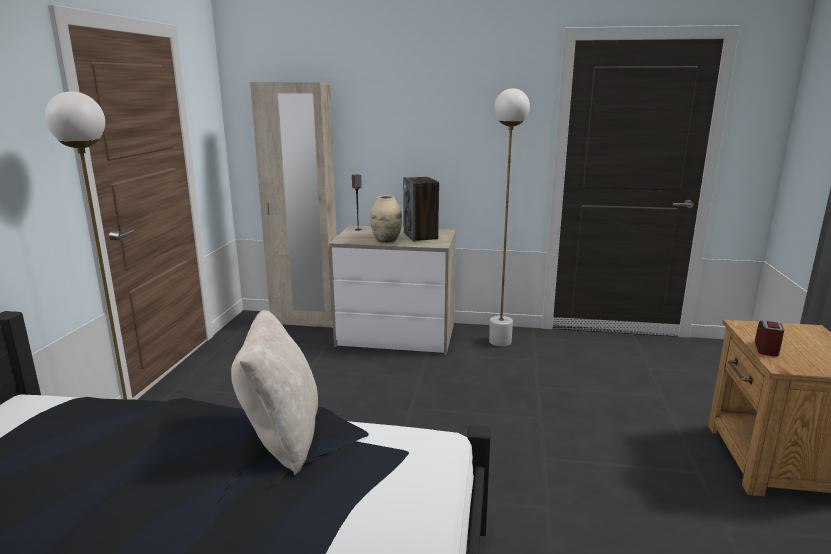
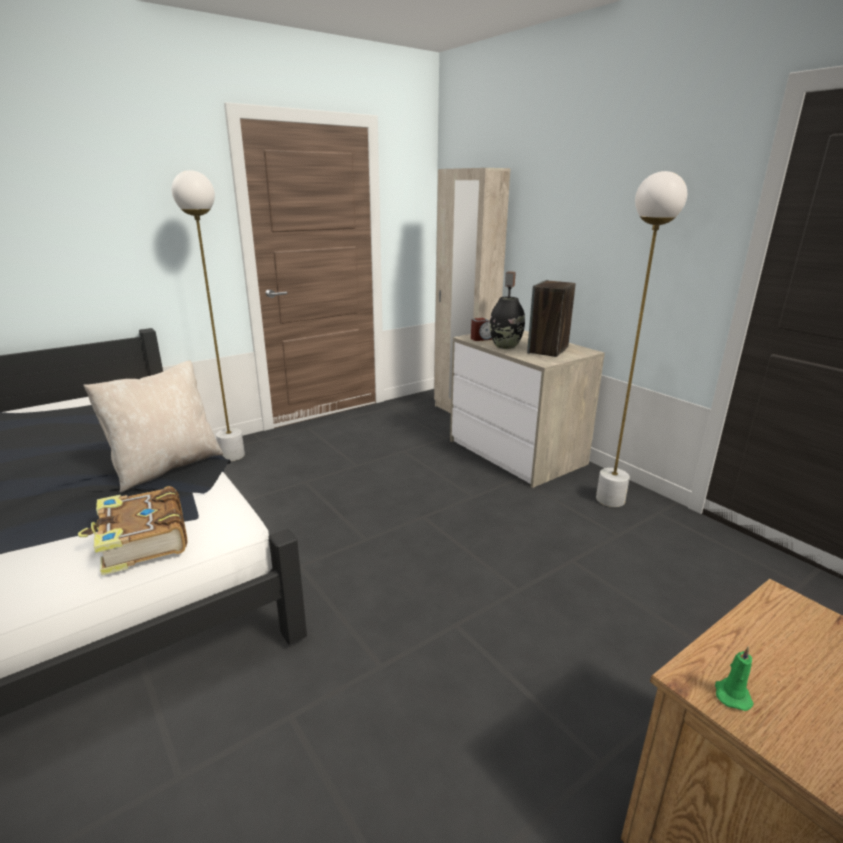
camera: 45 degrees right, 5 degrees up
(386, 240) = (505, 346): beige vase -> black vase
(409, 488) = (141, 541): none -> book
(767, 349) = (736, 647): alarm clock -> alarm clock (482, 338)
(796, 364) = (731, 694): none -> green candle

